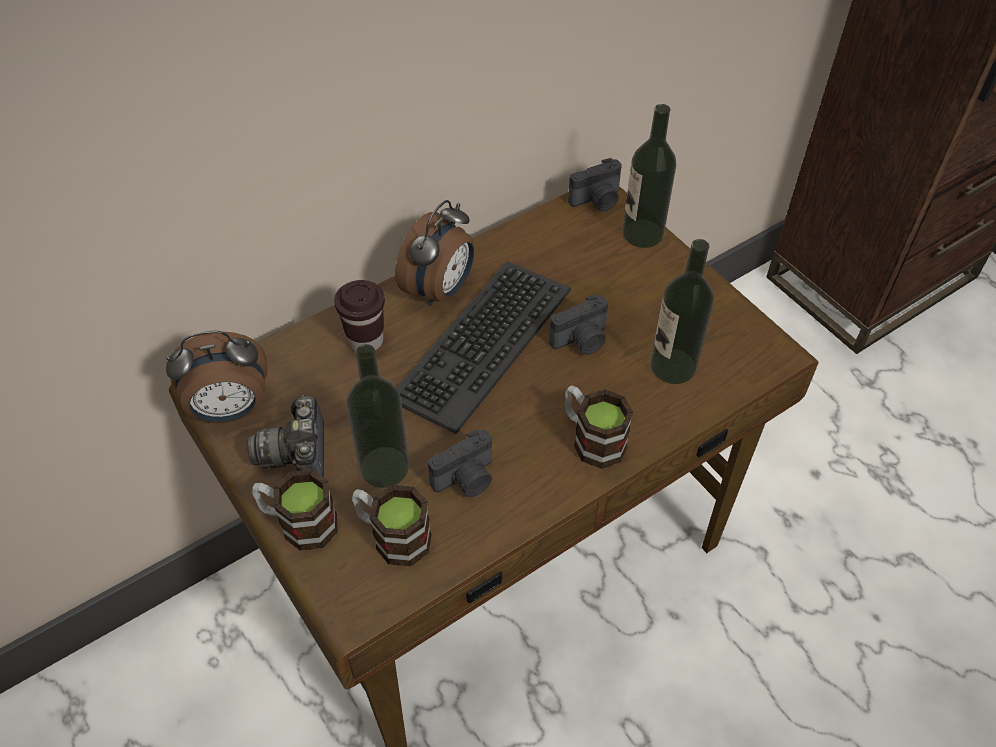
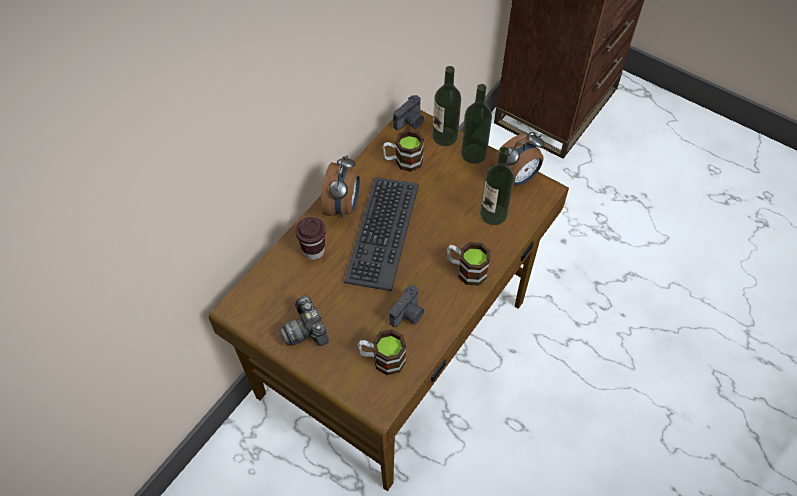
camera: 20 degrees left, 5 degrees up
(230, 410) = (254, 317): alarm clock -> alarm clock (516, 178)
(299, 523) = (327, 369): mug -> mug (403, 161)
(384, 467) = (359, 322): bottle -> bottle (473, 153)
(582, 340) = (437, 214): camera -> none

